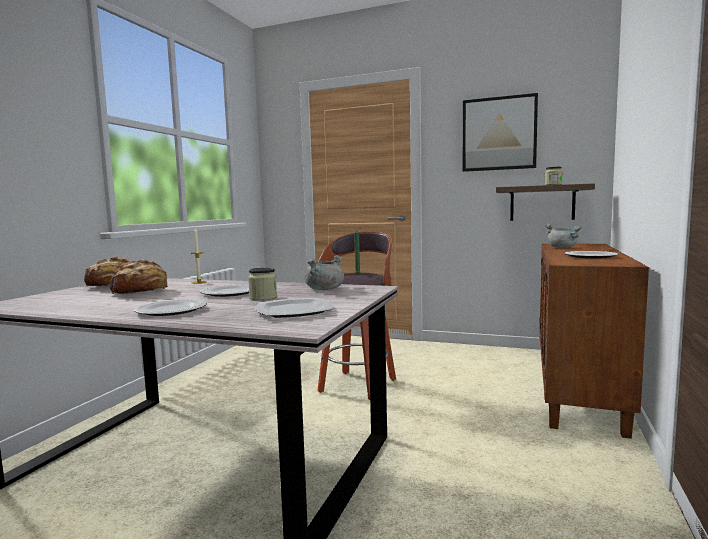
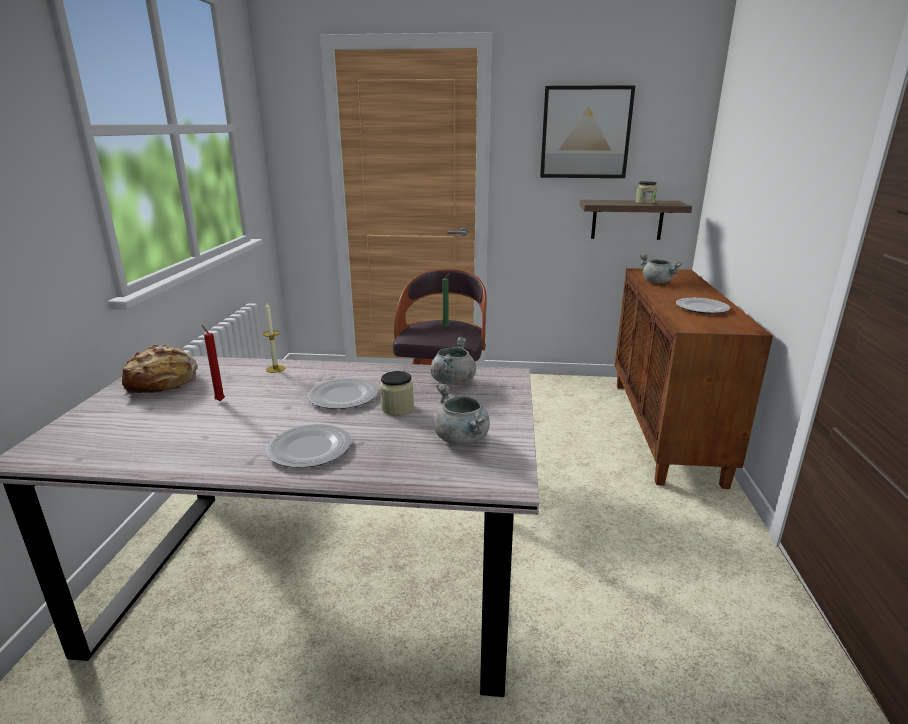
camera: 15 degrees left, 15 degrees up
(141, 292) = (219, 400): bread -> red candle
(295, 311) = (463, 439): plate -> grey cooking pot

